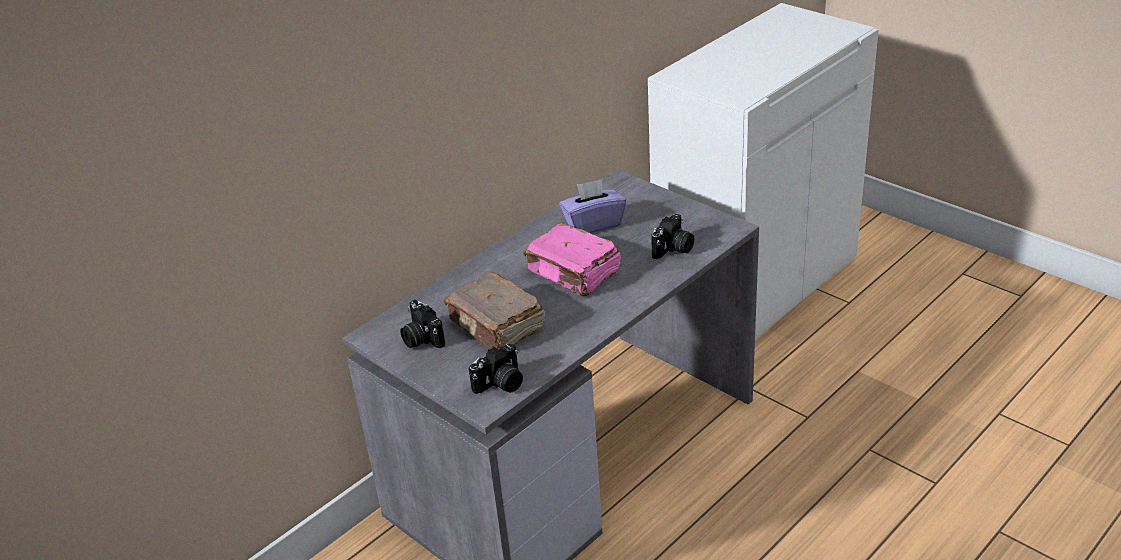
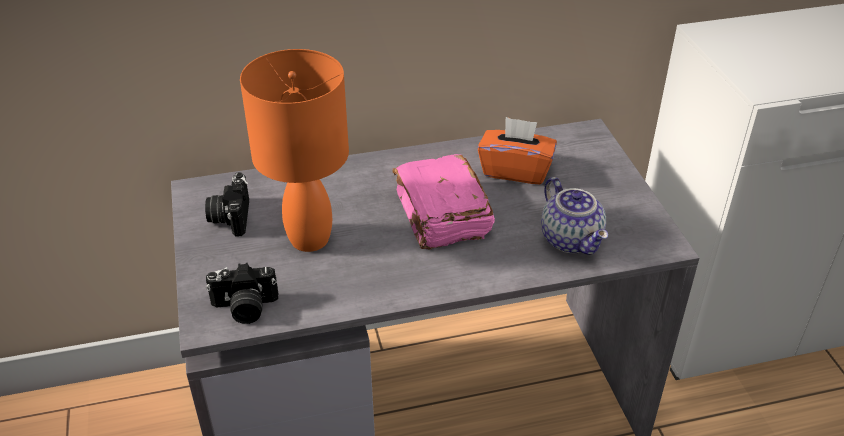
camera: 30 degrees right, 5 degrees up
(497, 326) = (308, 240): brown book -> orange table lamp
(593, 224) = (515, 170): purple tissue box -> orange tissue box
(673, 249) = (572, 240): camera -> teapot

